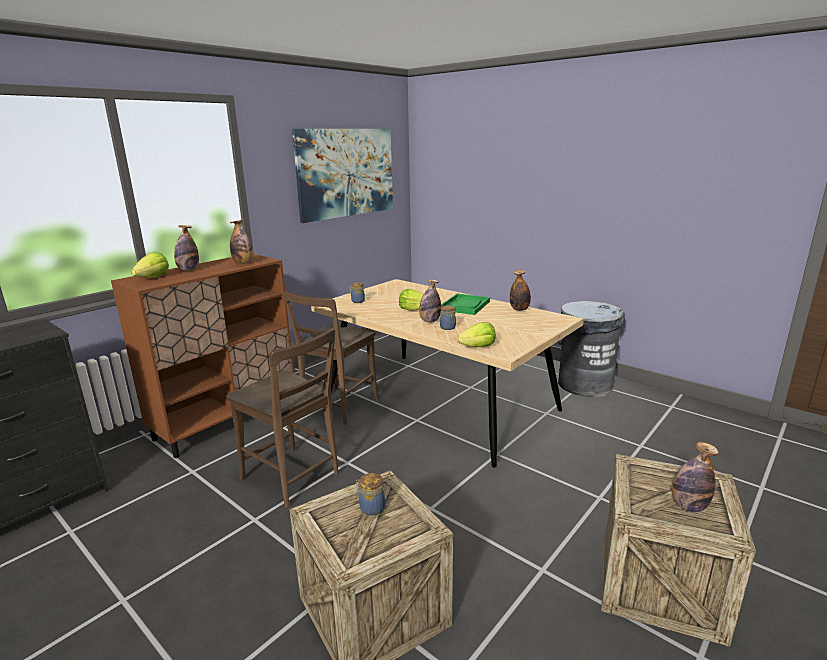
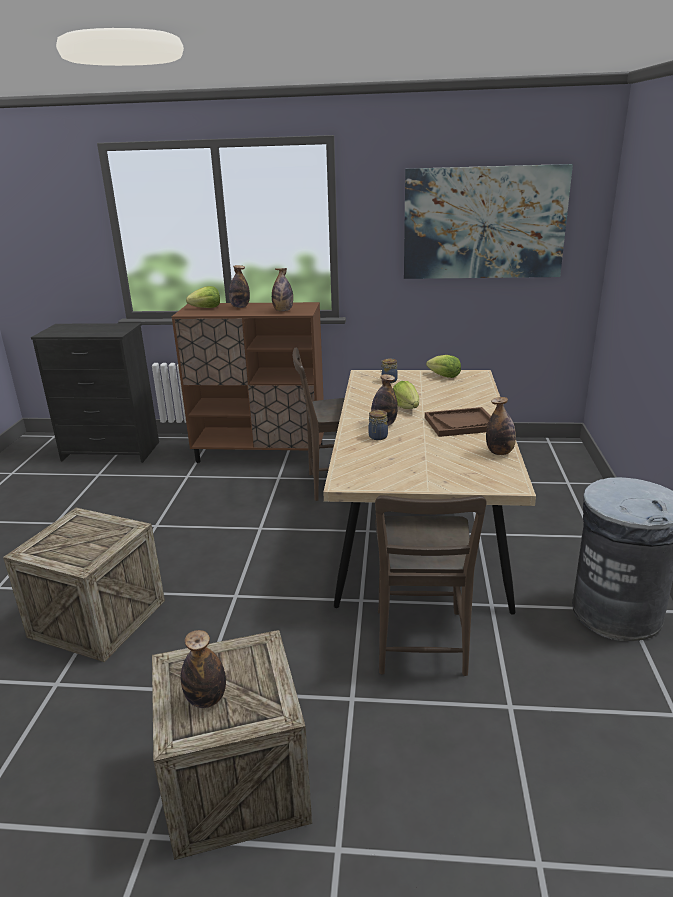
camera: 55 degrees right, 5 degrees up
(293, 478) = (216, 516): brown chair -> brown chair (420, 646)
(371, 508) = (95, 535): jar -> none
(465, 305) = (461, 424): green tray -> brown tray
(478, 347) = (344, 465): lettuce -> lettuce (444, 376)

